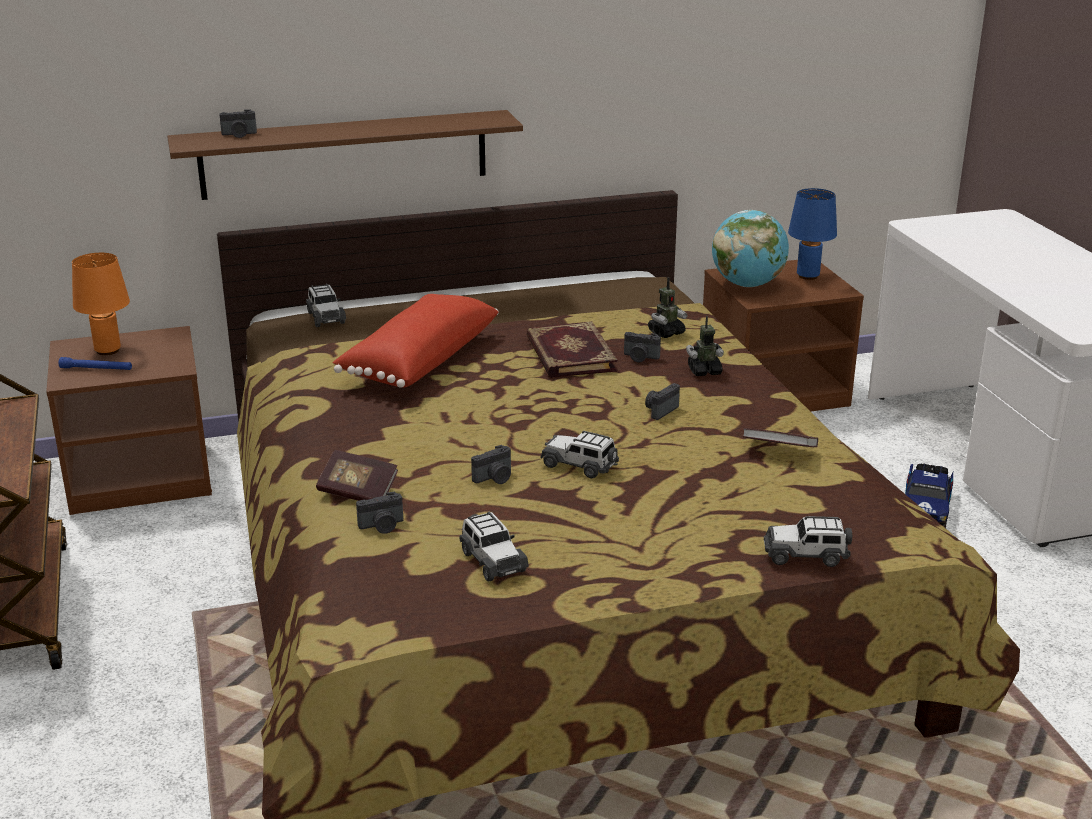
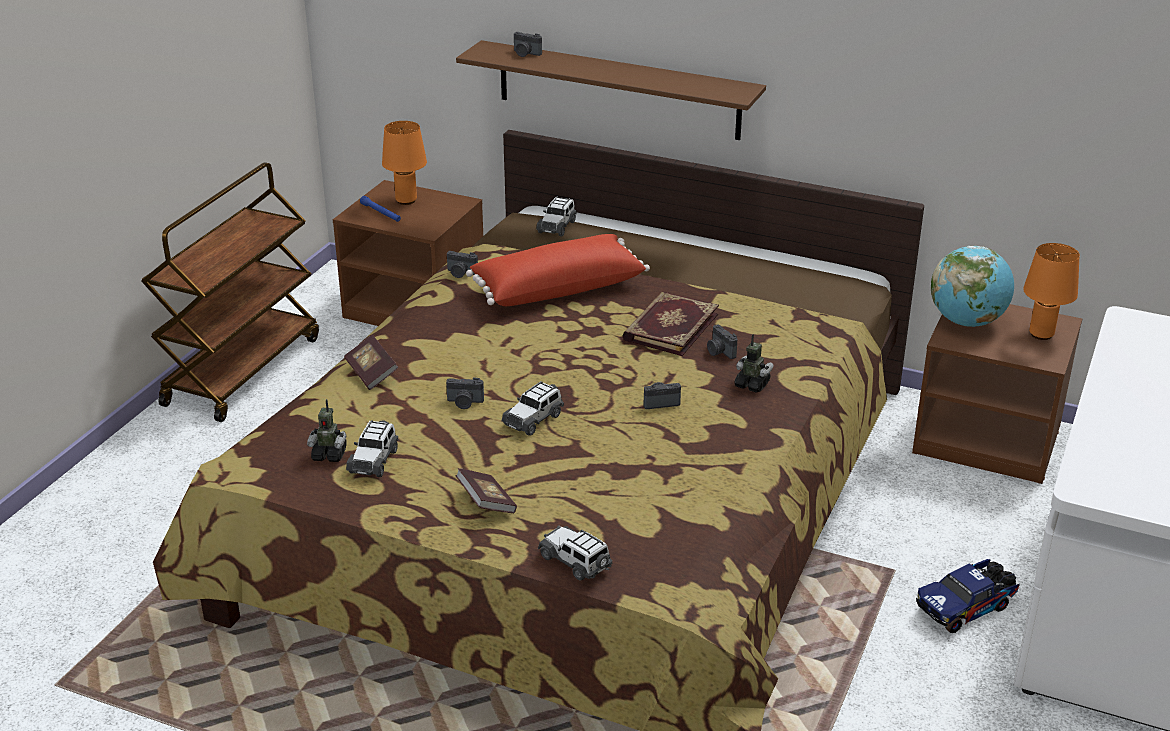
camera: 40 degrees right, 5 degrees up
(382, 526) = (350, 404): camera -> camera (461, 273)
(580, 465) = (533, 419): toy car -> toy car turned 120 degrees counterclockwise
(666, 333) = (778, 338): toy robot -> toy robot (329, 454)
(779, 451) = (694, 476): book -> book (486, 503)
(807, 276) = (1041, 334): blue table lamp -> orange table lamp

